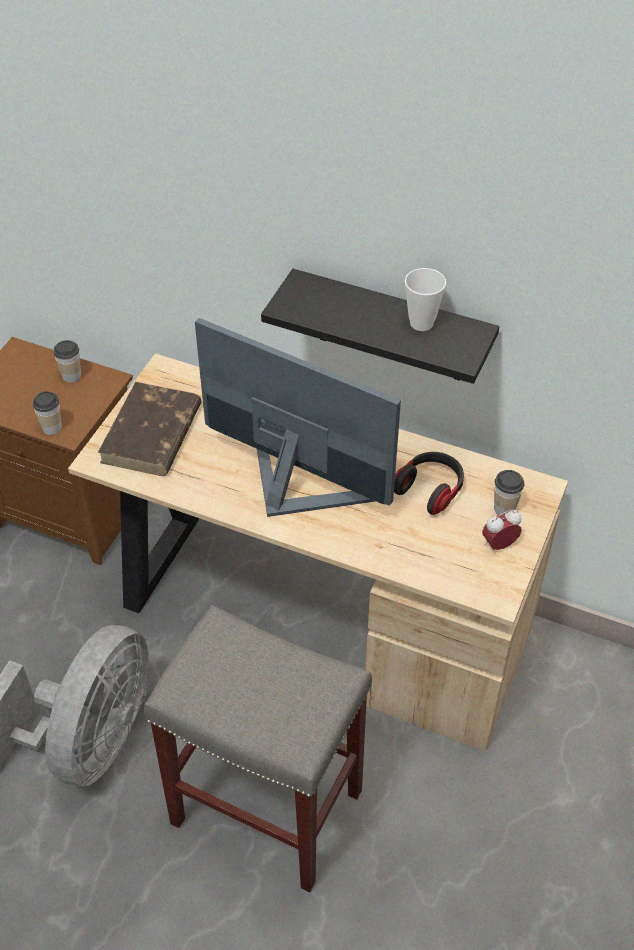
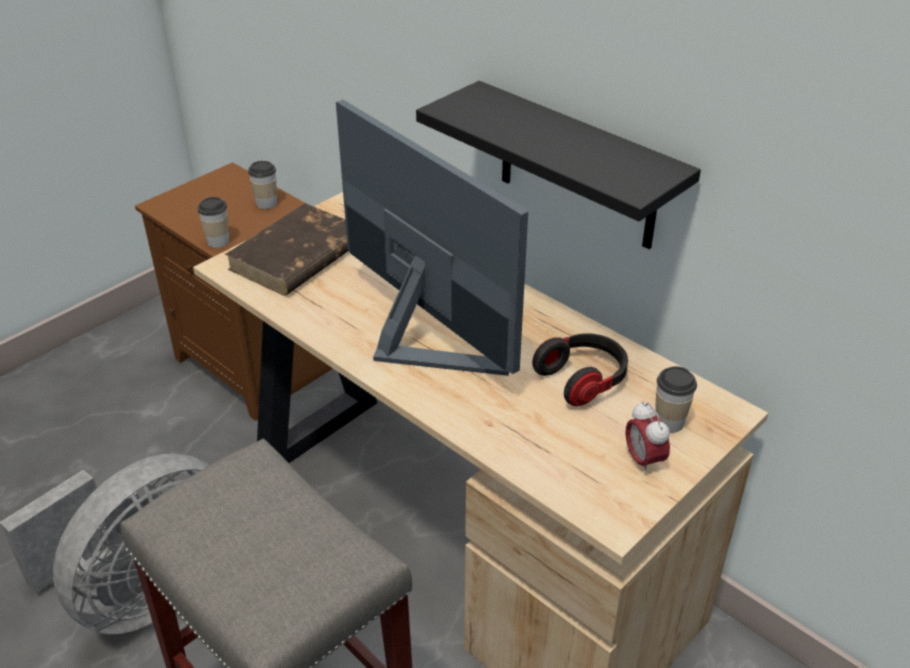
camera: 20 degrees right, 10 degrees down
(421, 323) = (601, 149): cup -> none
(499, 544) = (643, 460): alarm clock -> alarm clock turned 105 degrees counterclockwise

